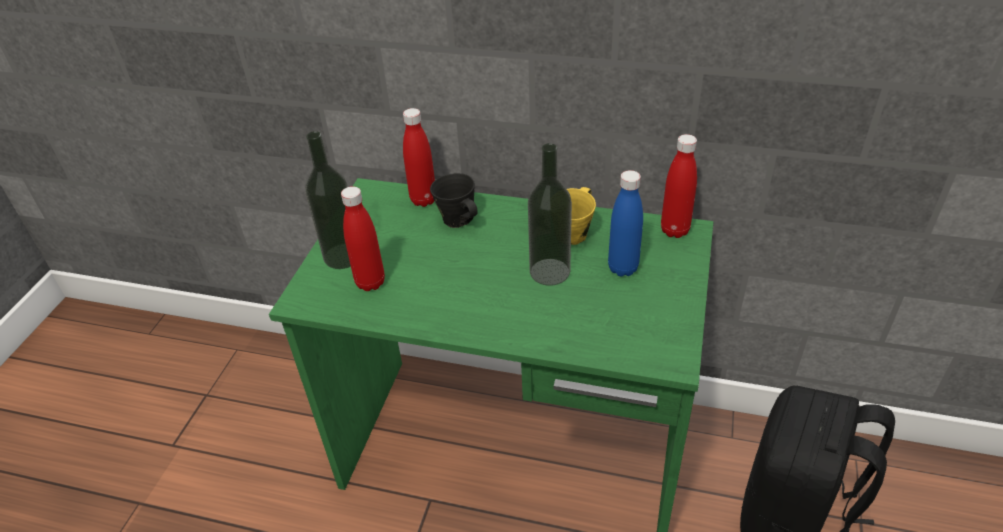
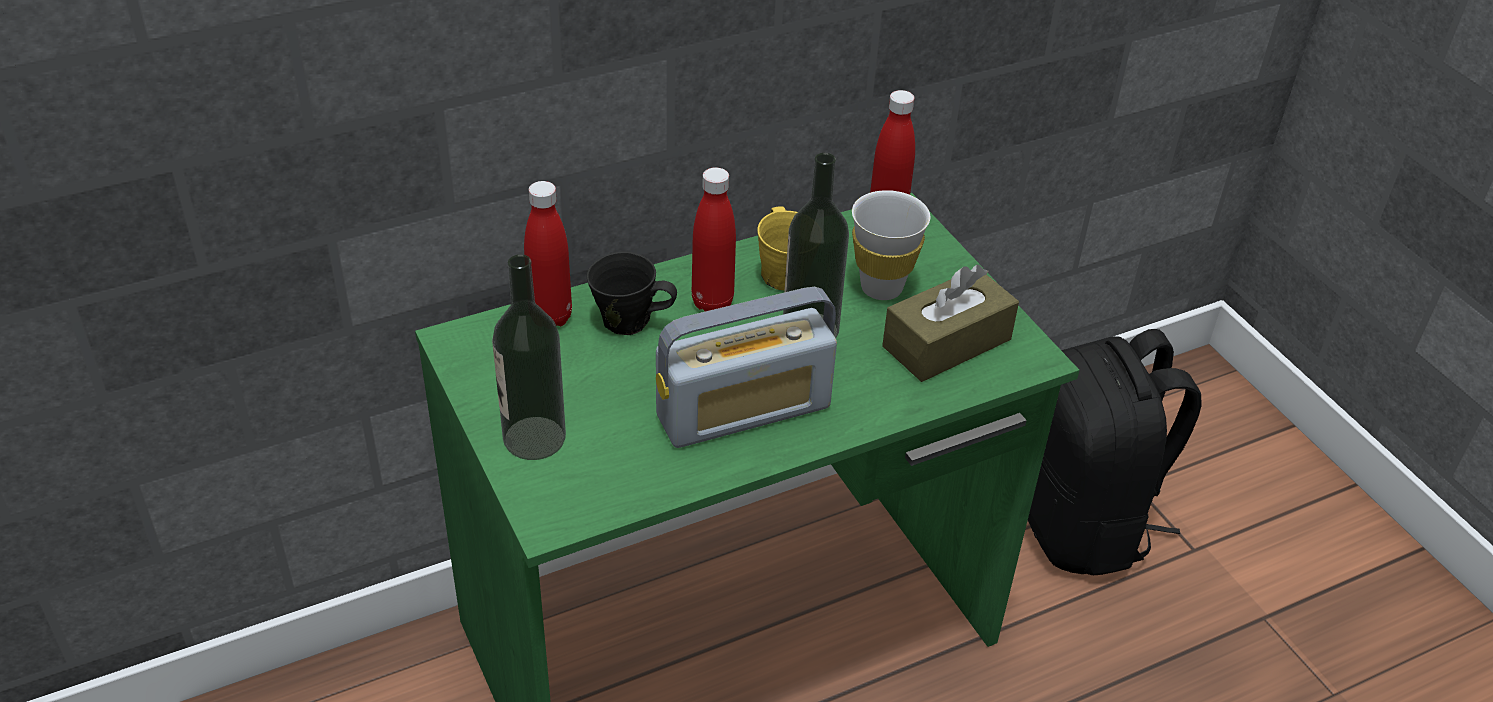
camera: 45 degrees left, 0 degrees up
(370, 282) = (614, 450): red bottle -> red bottle (712, 302)
(458, 297) = (744, 411): none -> radio
(623, 268) = (881, 288): blue bottle -> white cup
(624, 321) = (946, 343): none -> brown tissue box

